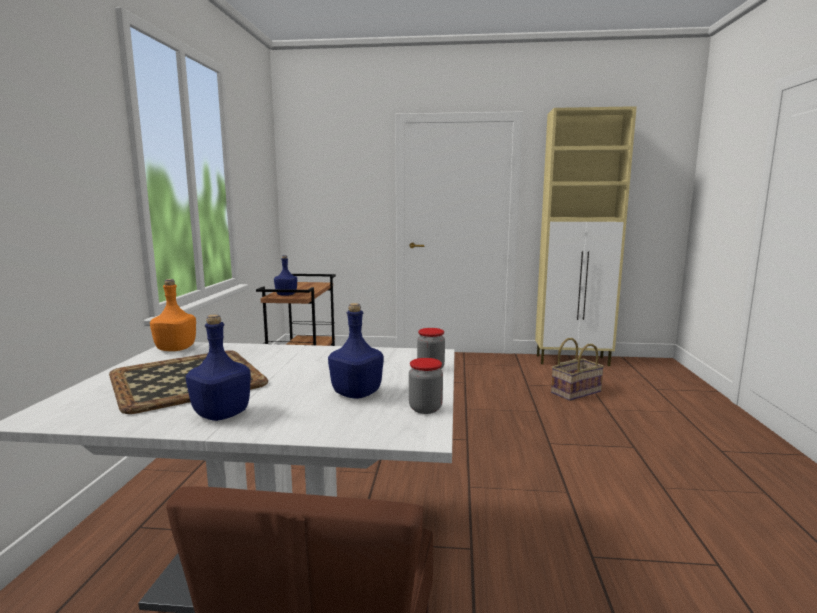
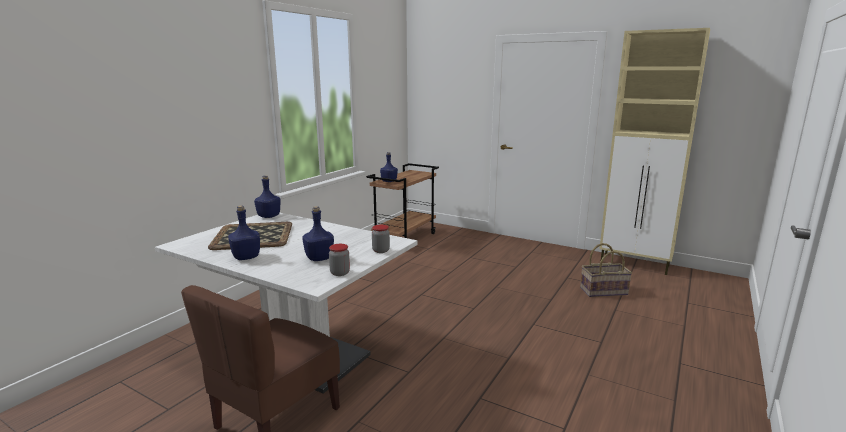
camera: 25 degrees right, 5 degrees up
(176, 349) = (269, 216): orange bottle -> blue bottle

